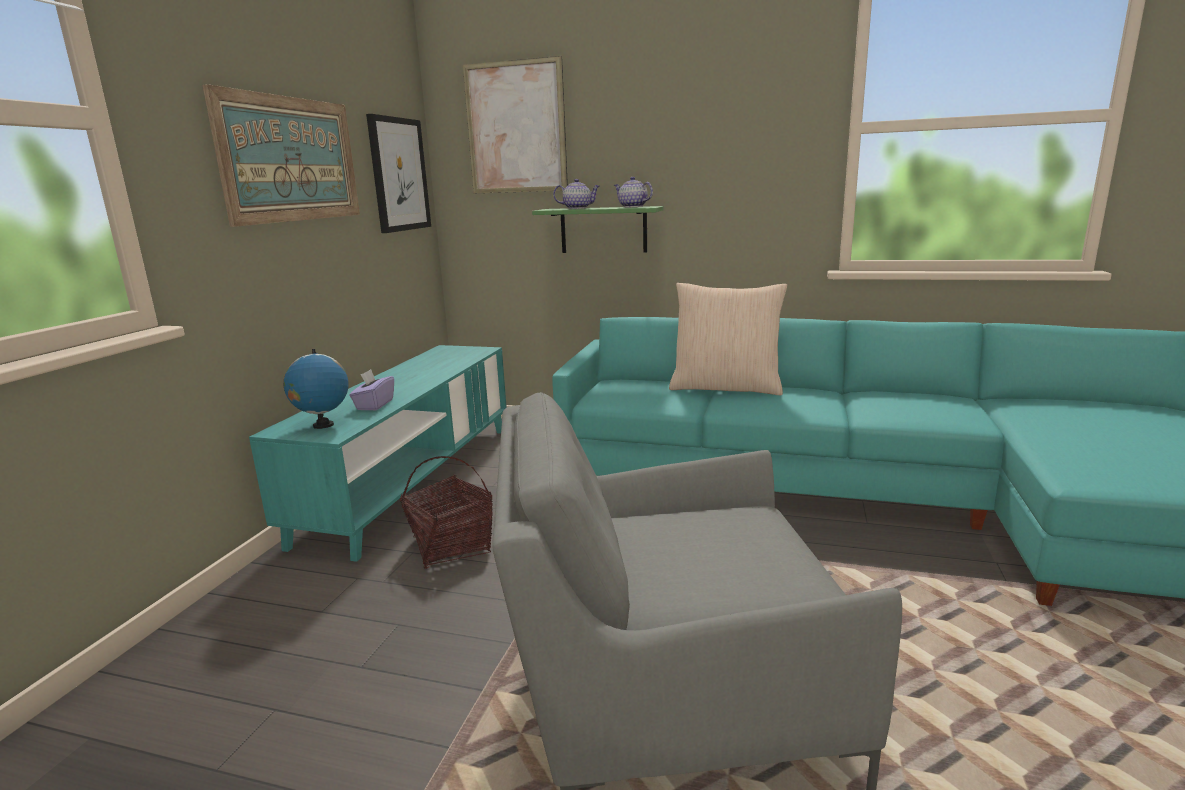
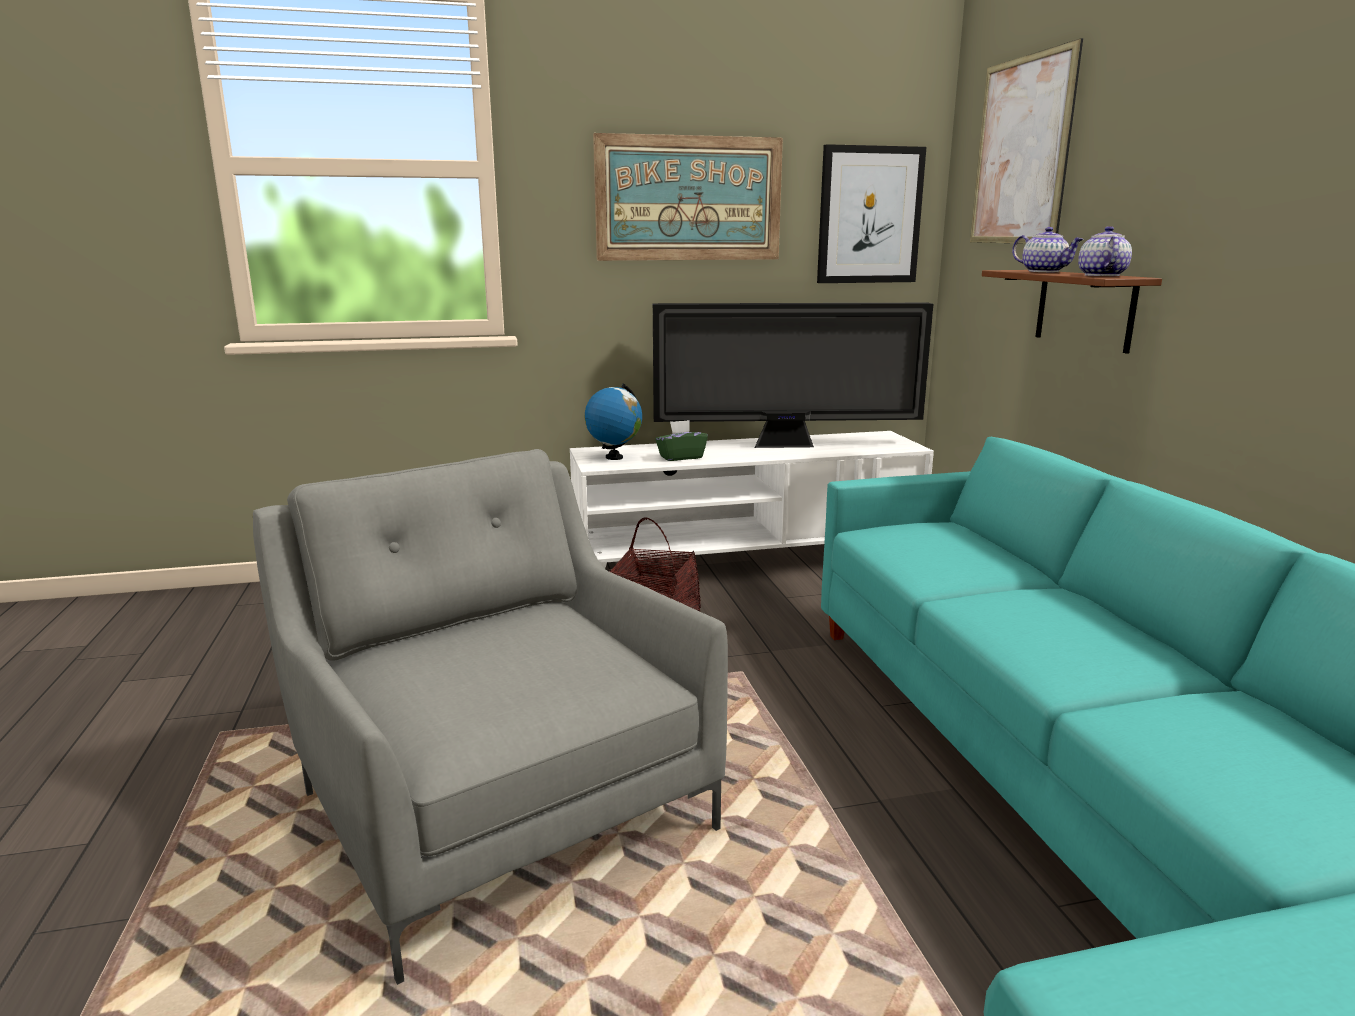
camera: 60 degrees right, 0 degrees up
(374, 405) = (681, 457): purple tissue box -> green tissue box
(412, 480) = (747, 560): turquoise tv stand -> white tv stand
(415, 372) = (787, 445): none -> television
(603, 230) = (1084, 309): green shelf -> brown shelf
(726, 387) = (1044, 588): beige pillow -> none

